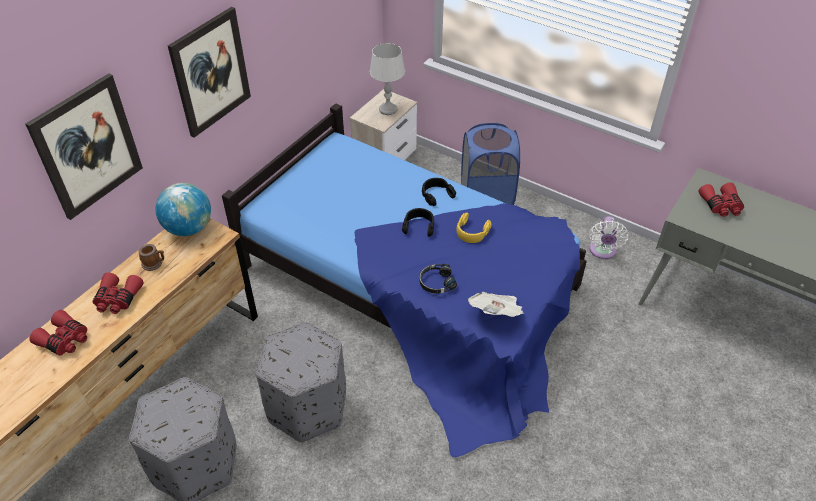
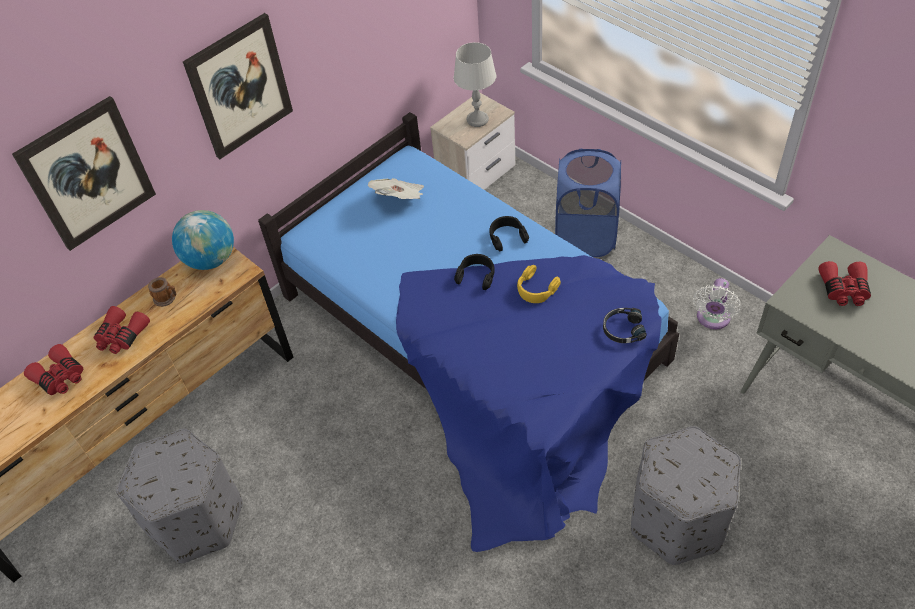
camera: 15 degrees right, 5 degrees up
(308, 406) = (327, 469): grey ottoman -> grey ottoman (677, 519)
(436, 282) = (479, 349): black headphones -> black headphones (622, 329)
(496, 313) = (539, 395): newspaper -> newspaper (400, 199)

